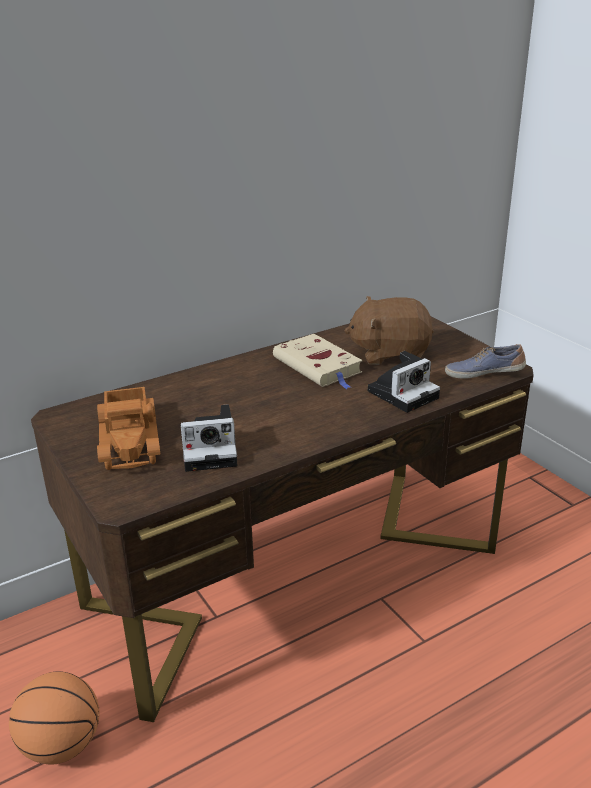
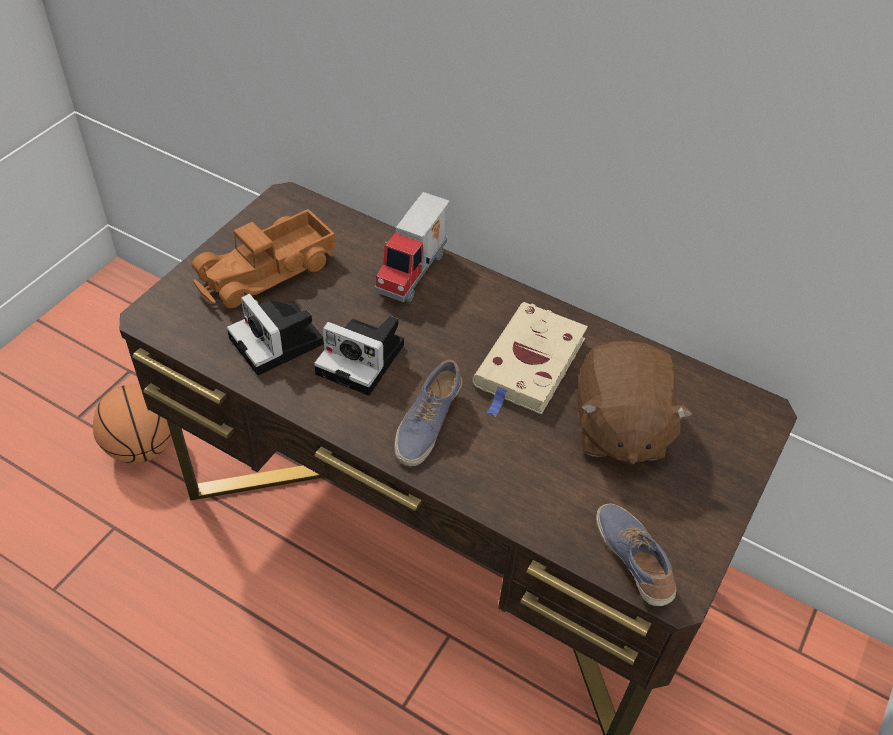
camera: 60 degrees right, 20 degrees up
(198, 383) = (415, 273): none -> toy truck
(338, 410) = (427, 423): none -> shoe
(390, 353) = (619, 428): brown plush toy -> brown plush toy turned 150 degrees counterclockwise
(404, 393) = (512, 478): camera -> camera (364, 359)

